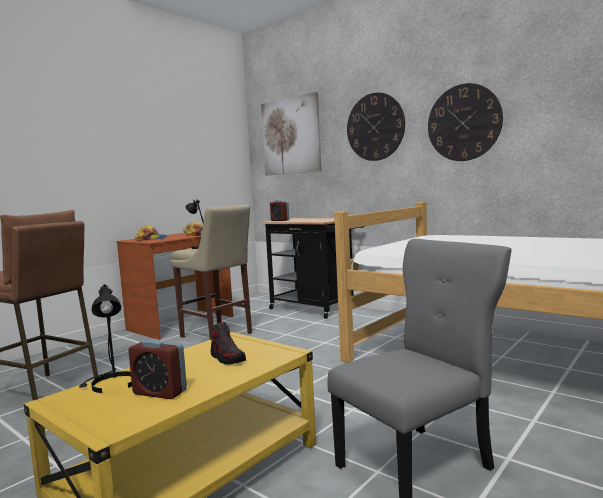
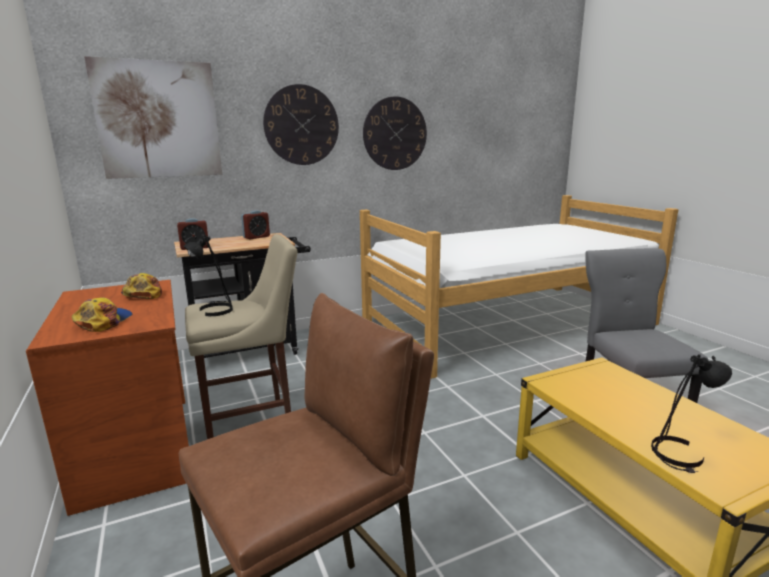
camera: 65 degrees left, 10 degrees up
(160, 392) = (700, 430): alarm clock -> alarm clock (256, 237)
(227, 358) = (611, 390): shoe -> none

